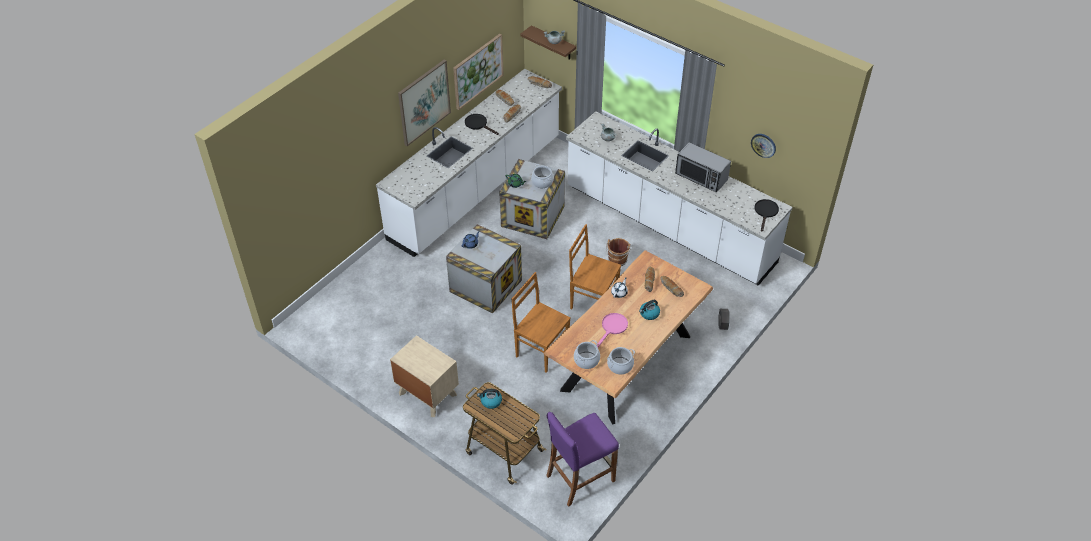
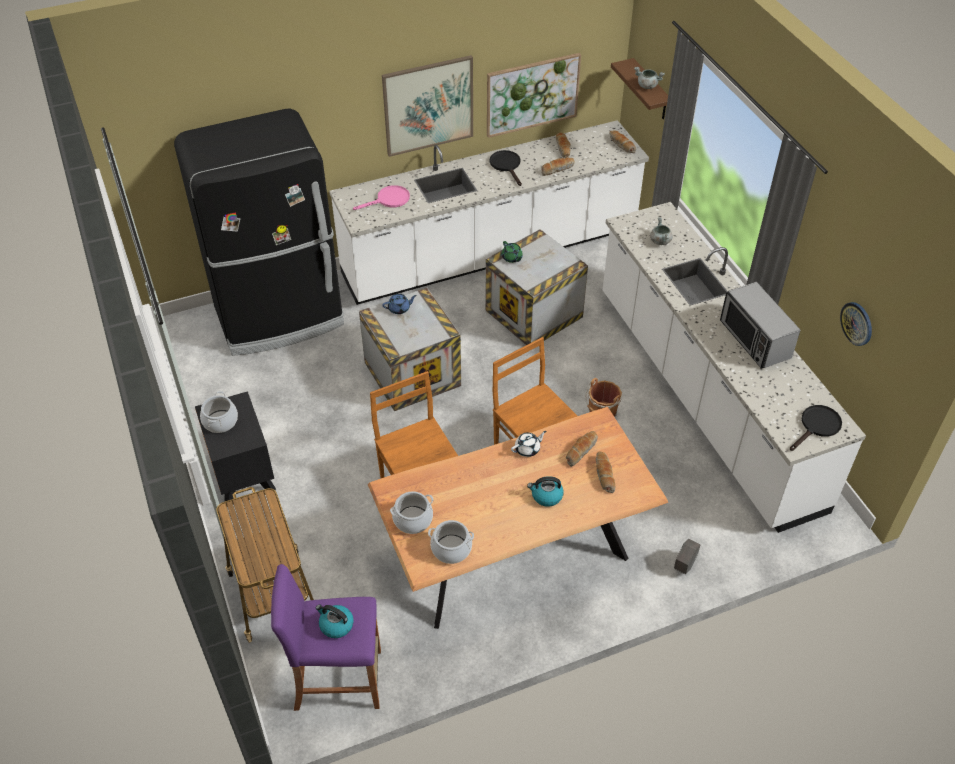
camera: 30 degrees right, 0 degrees up
(368, 286) = (280, 317): none -> black fridge
(427, 394) = (242, 474): beige nightstand -> black nightstand
(490, 401) = (256, 516): kettle -> kettle (336, 625)
(542, 182) = (547, 268): cooking pot -> cooking pot (220, 421)
(612, 328) = (482, 492): pink frying pan -> pink frying pan (389, 200)

